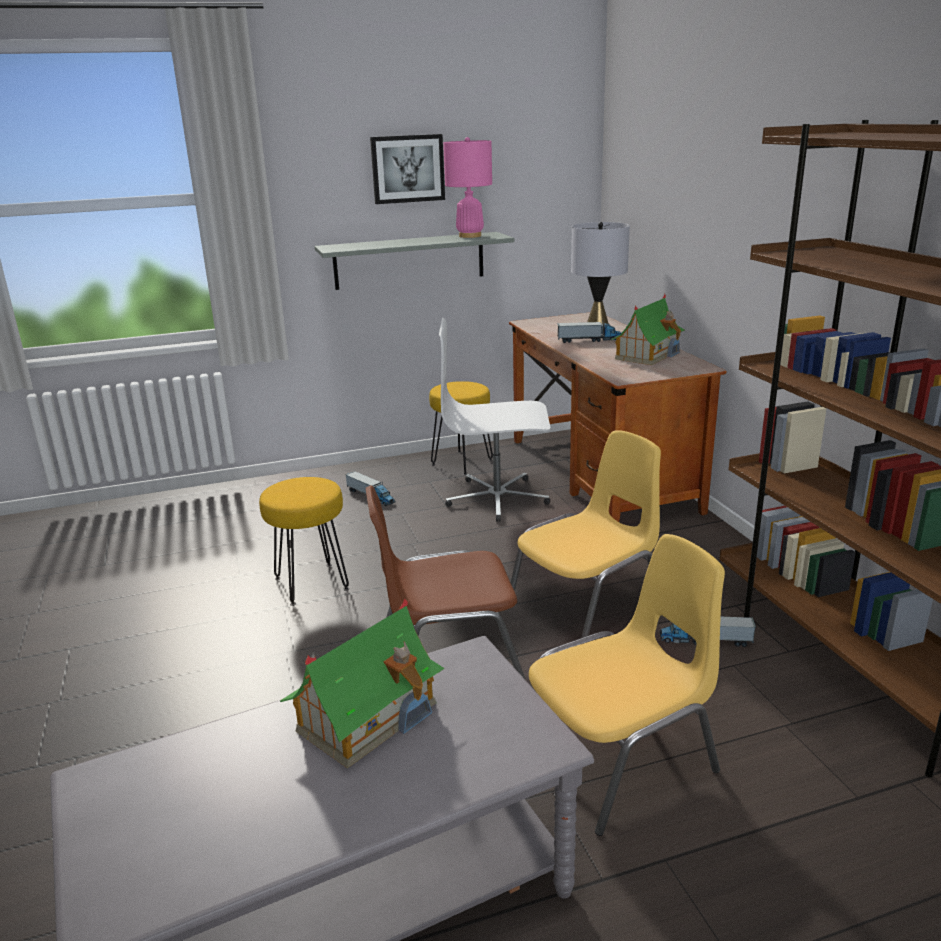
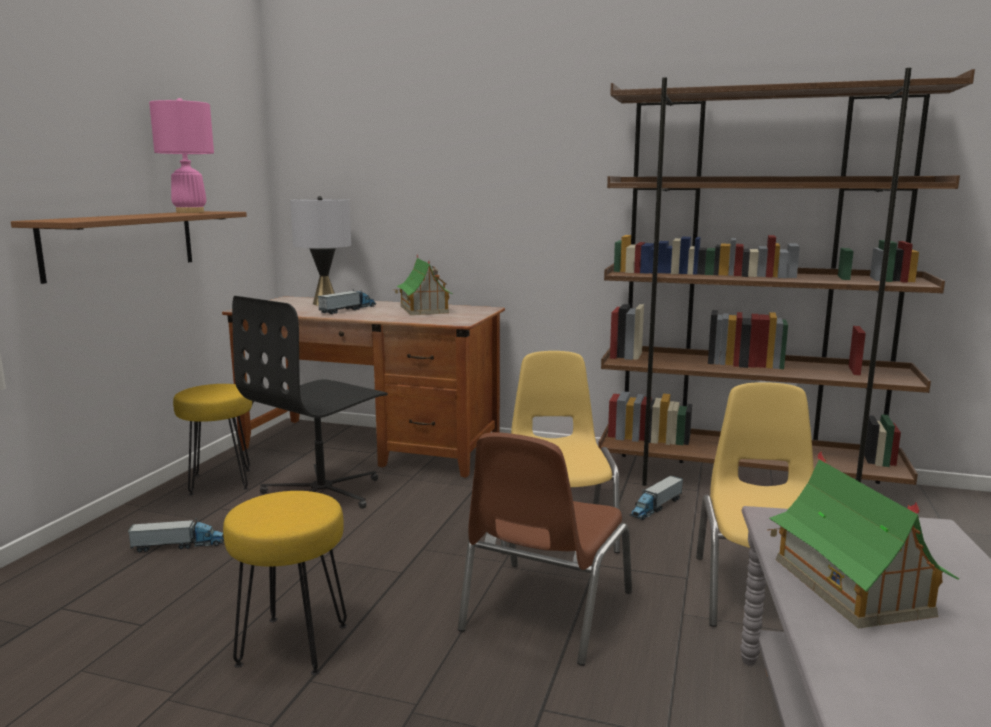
camera: 55 degrees left, 10 degrees down
(407, 169) = (111, 128): picture -> none
(409, 260) = (121, 243): grey shelf -> brown shelf
(497, 498) = (323, 493): white office chair -> black office chair

